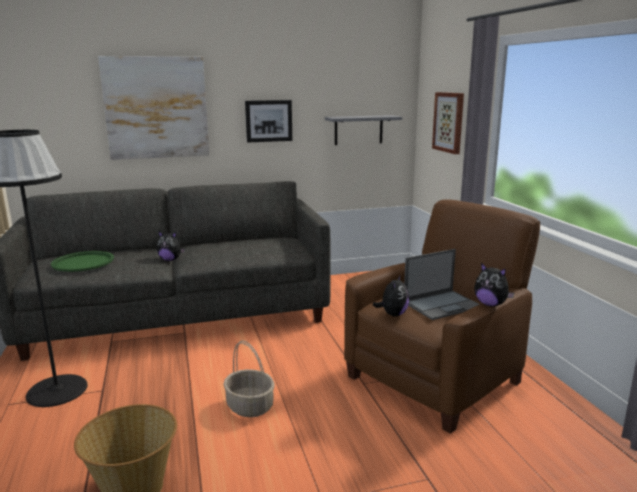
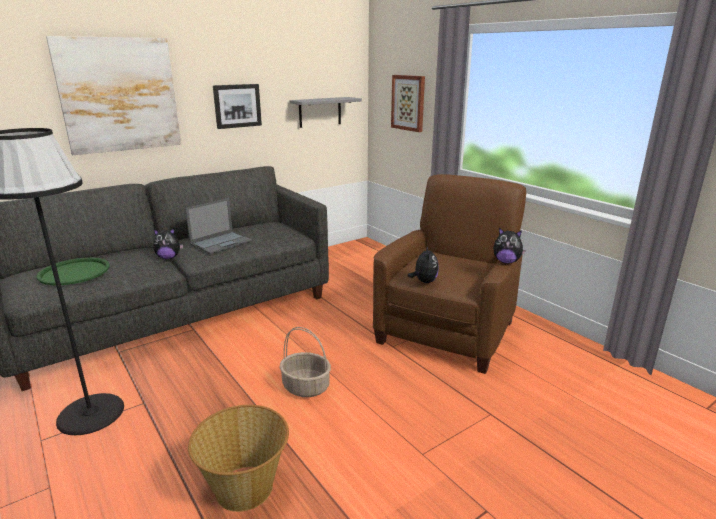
camera: 20 degrees left, 5 degrees up
(442, 305) = (458, 267): laptop -> laptop (221, 242)

